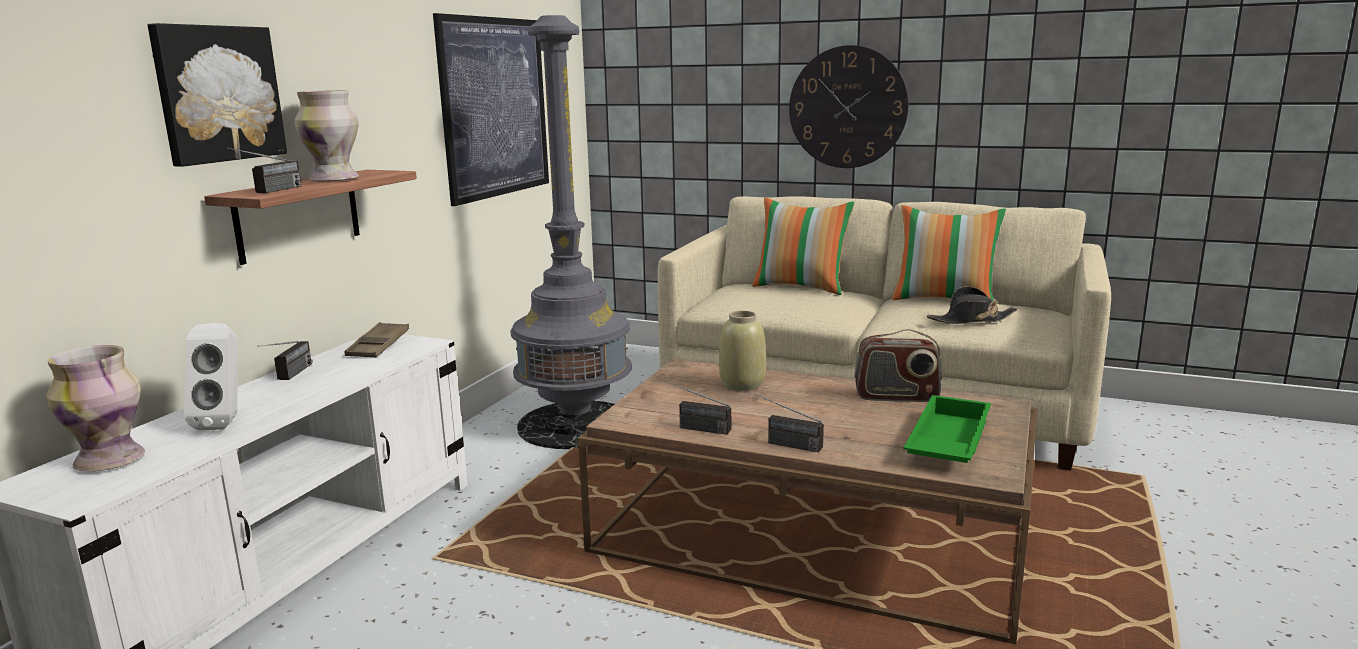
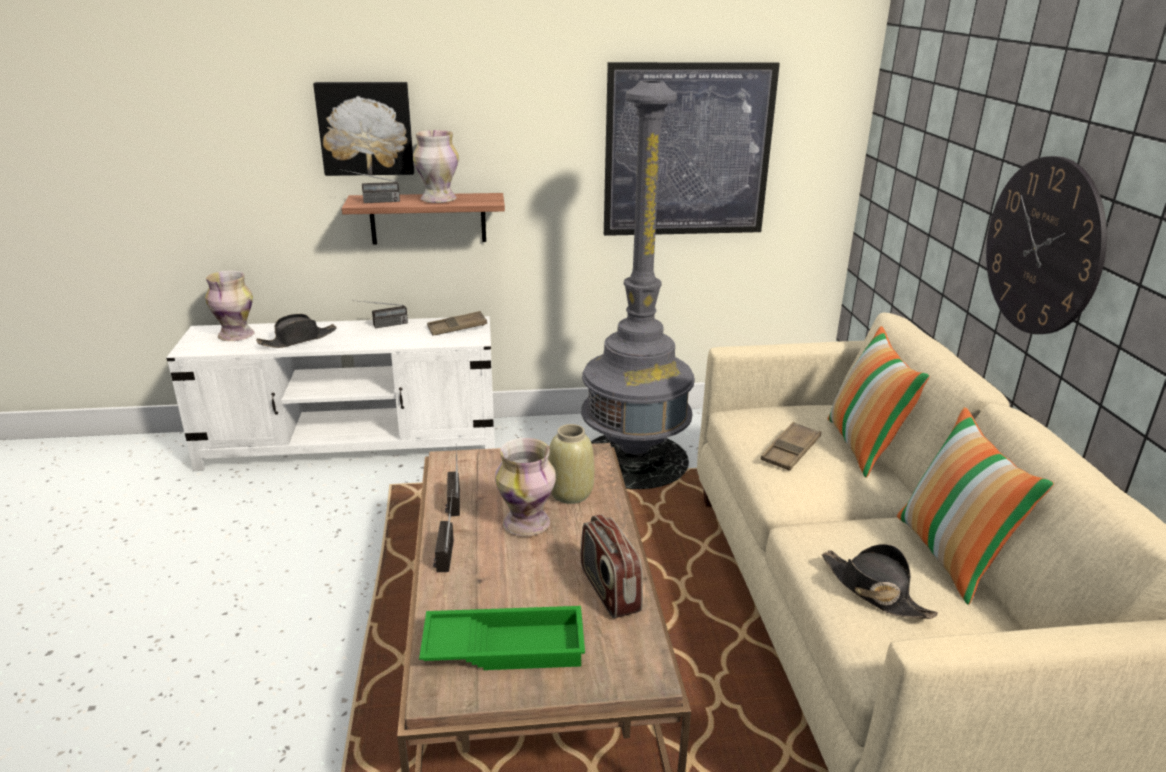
camera: 60 degrees right, 10 degrees up
(226, 422) = (298, 339): white speaker -> black hat
(772, 406) = (526, 523): none -> vase
(787, 301) = (790, 451): none -> brown tray

